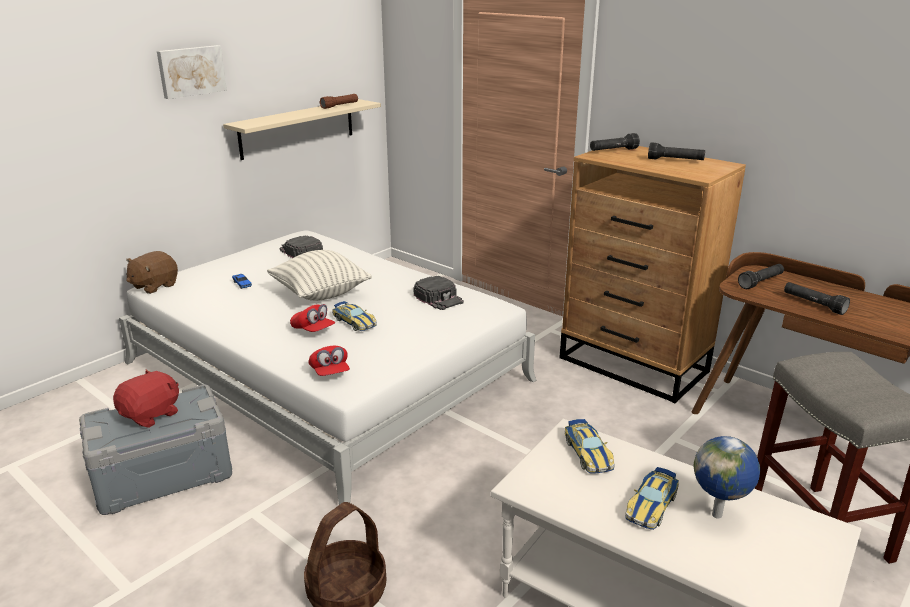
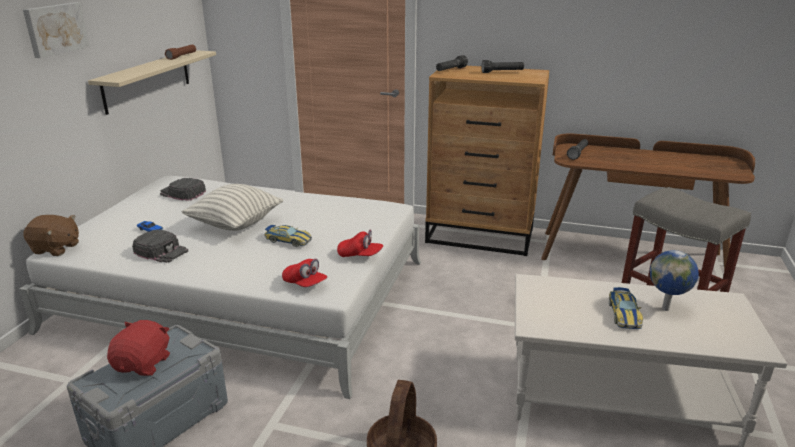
camera: 25 degrees left, 0 degrees up
(154, 286) = (56, 248): brown plush toy -> brown plush toy turned 90 degrees counterclockwise
(313, 330) = (258, 254): red cap -> red cap (360, 255)
(439, 298) = (340, 209): black cap -> black cap (161, 251)
(588, 453) = (554, 292): toy car -> none
(813, 304) = (621, 162): black flashlight -> none

